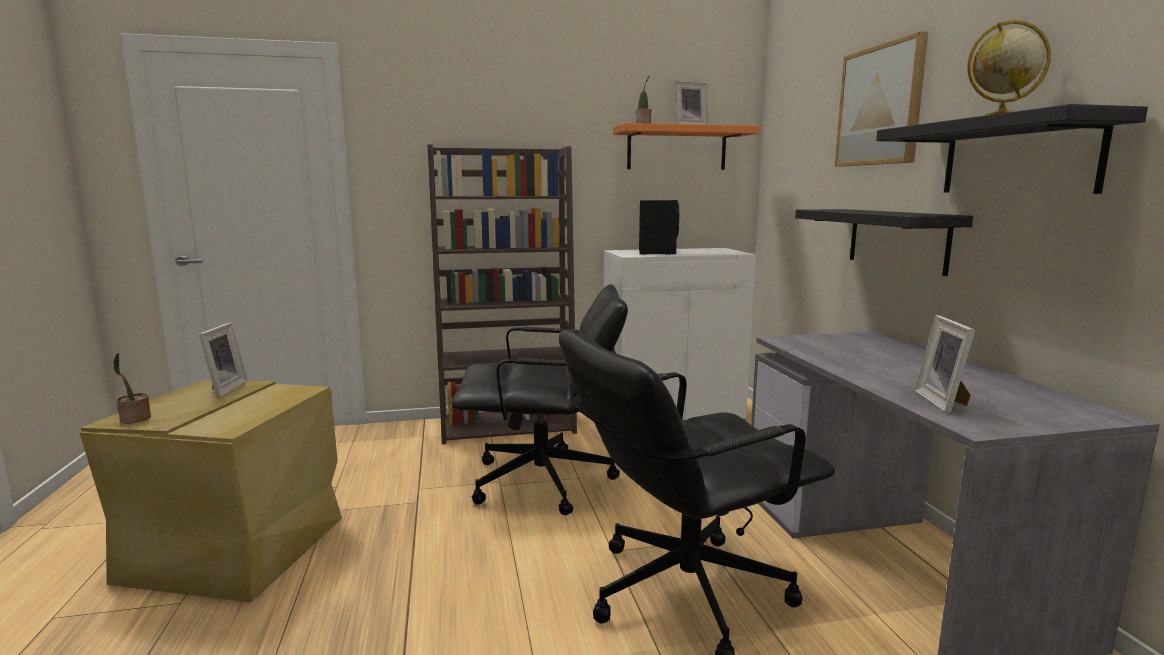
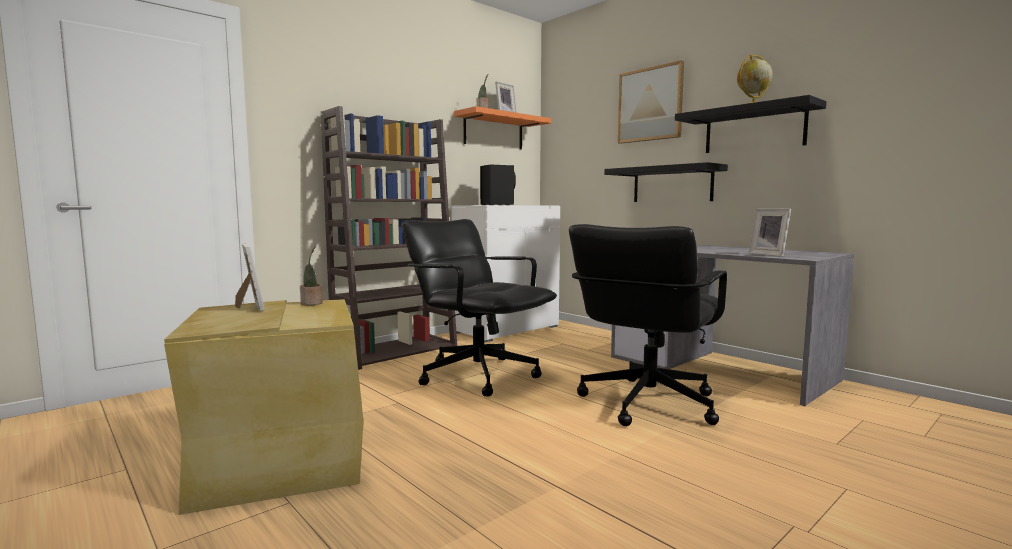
camera: 30 degrees left, 5 degrees down
(134, 419) = (217, 327): potted plant -> potted plant (312, 303)
(544, 482) = (478, 375): black office chair -> black office chair turned 105 degrees counterclockwise

